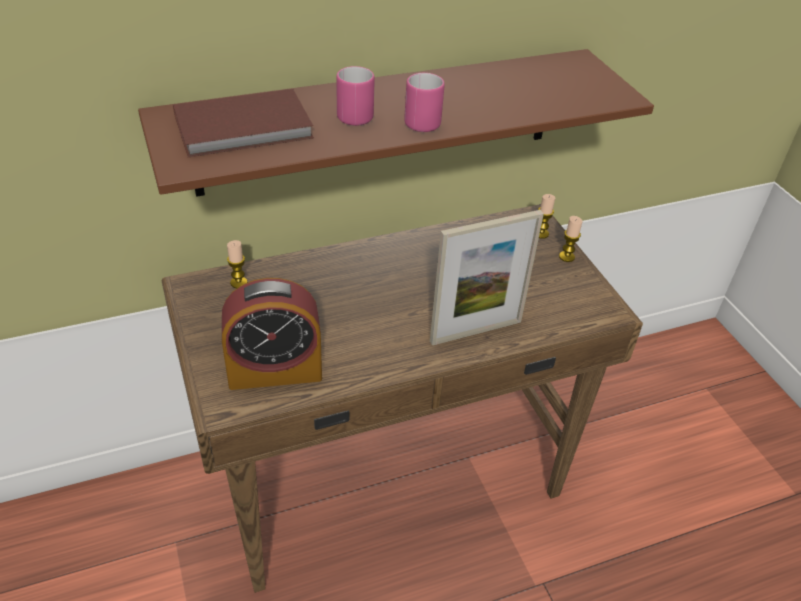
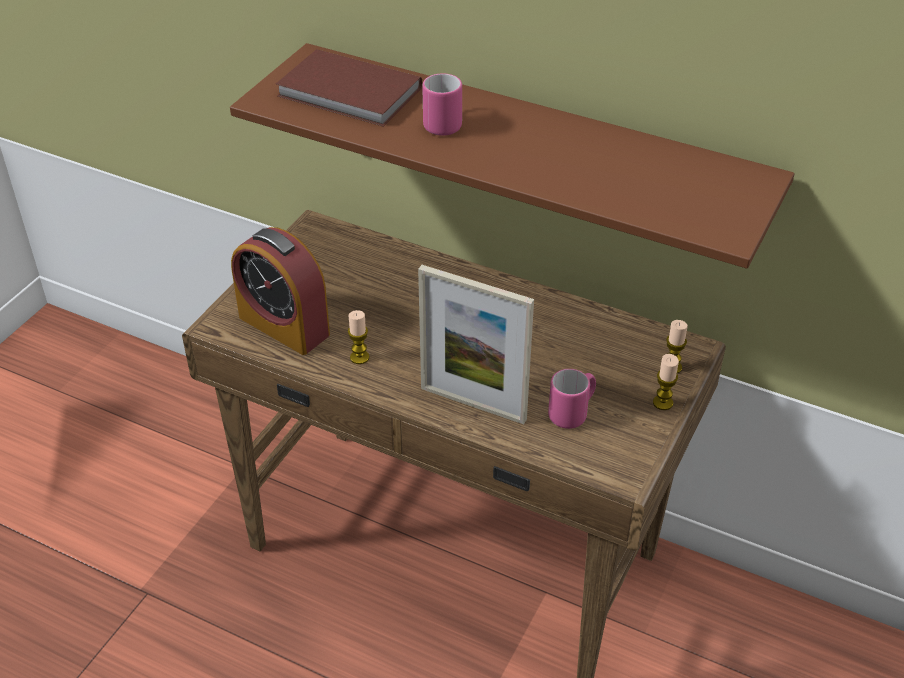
camera: 50 degrees right, 0 degrees up
(238, 282) = (350, 245): candle -> candle (359, 357)
(422, 121) = (492, 157): pink mug -> pink mug (572, 413)

